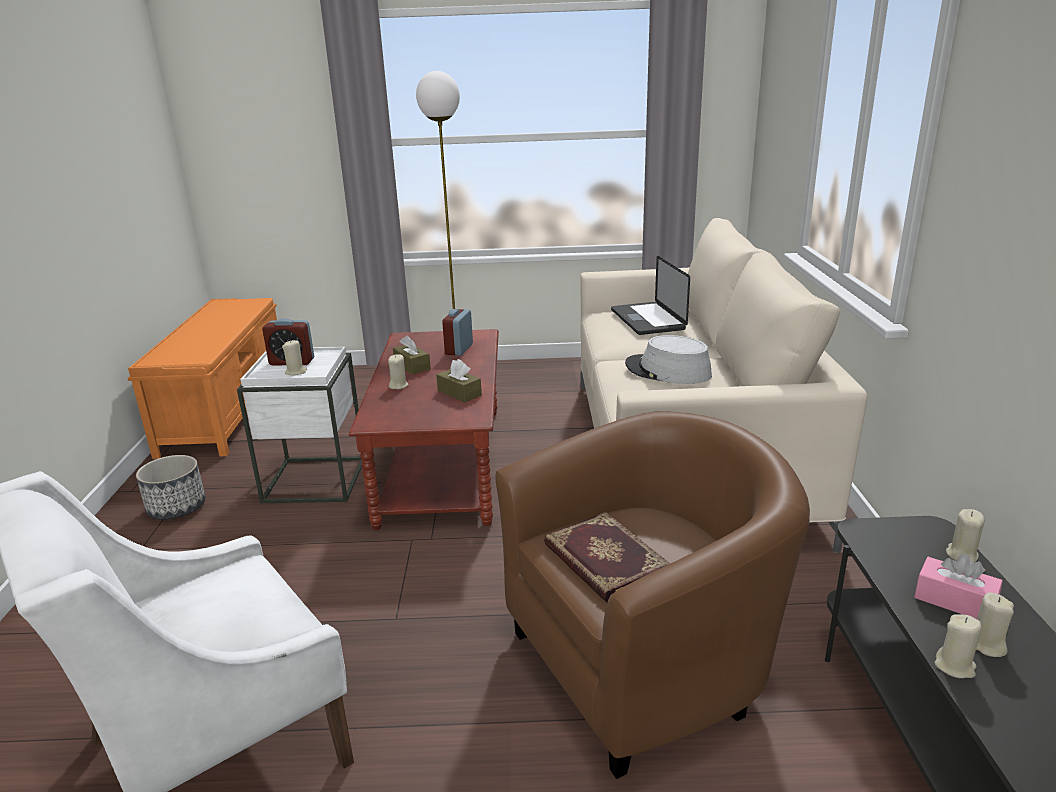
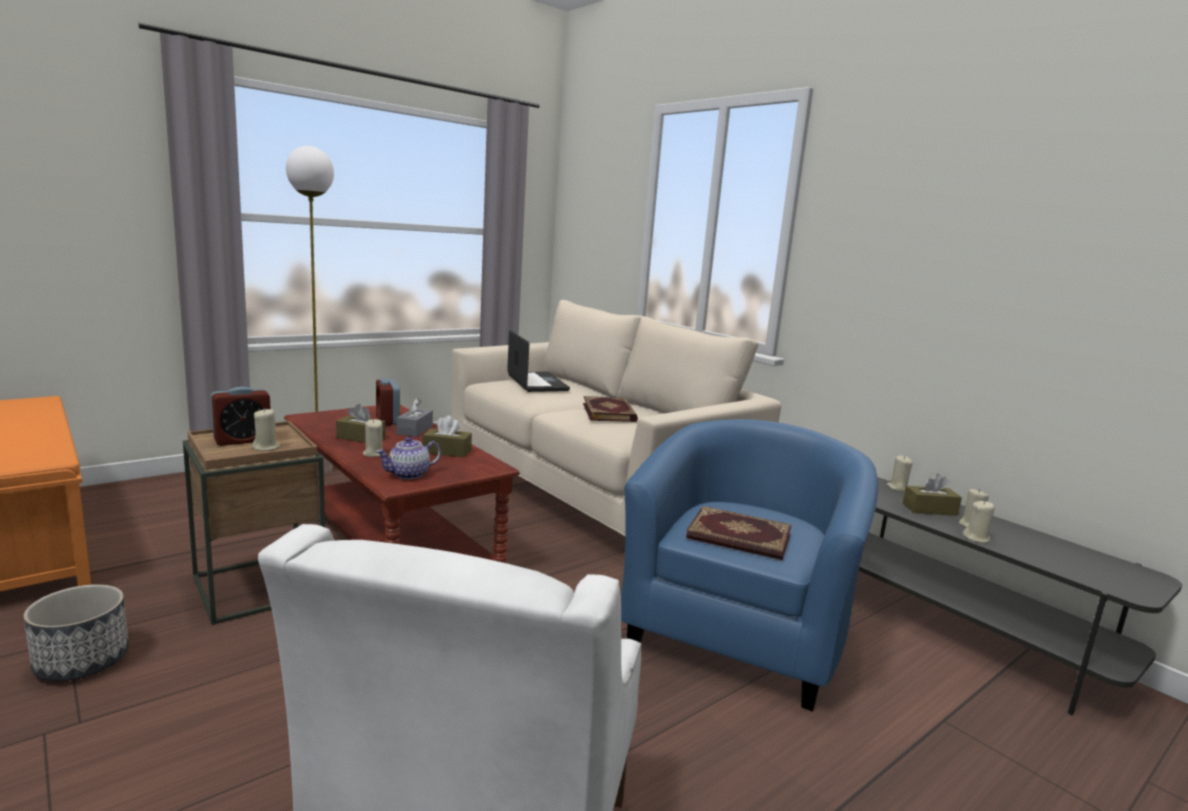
camera: 40 degrees left, 10 degrees down
(315, 480) = (259, 586): white side table -> brown side table
(394, 413) = (408, 475): none -> teapot
(466, 364) = (415, 430): none -> grey tissue box
(645, 663) = (738, 633): brown armchair -> blue armchair
(647, 320) = (537, 383): laptop -> laptop turned 150 degrees counterclockwise
(667, 371) = (610, 412): grey hat -> book
(954, 601) = (929, 509): pink tissue box -> brown tissue box

